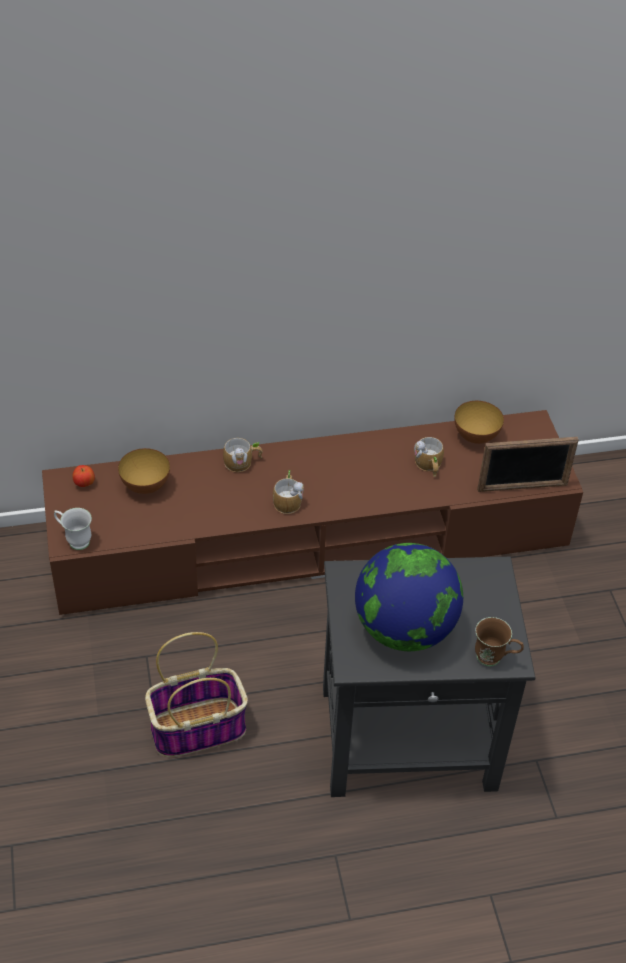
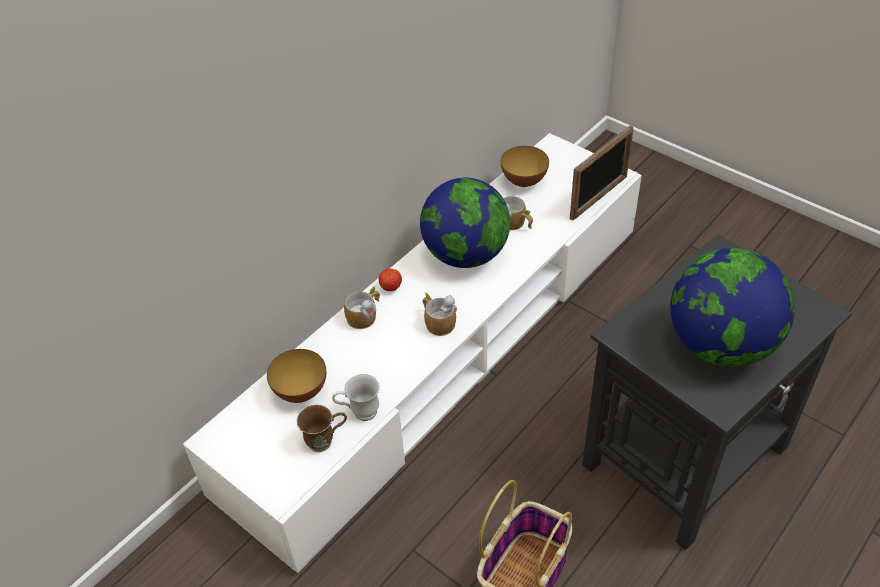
camera: 35 degrees left, 0 degrees up
(74, 540) = (286, 486): white mug -> white mug (359, 413)
(84, 484) = (240, 428): apple -> apple (391, 288)
(311, 538) = (444, 351): brown tv stand -> white tv stand
(363, 465) = (465, 255): none -> globe
(494, 659) = (810, 320): brown mug -> brown mug (326, 441)

